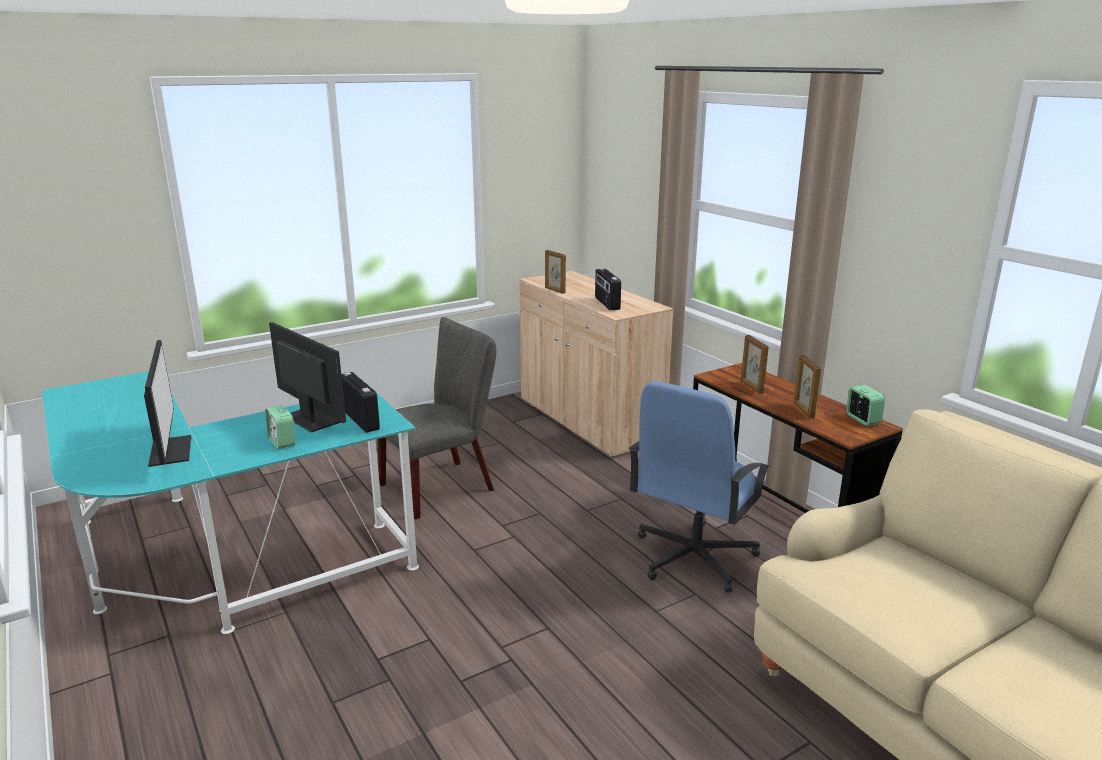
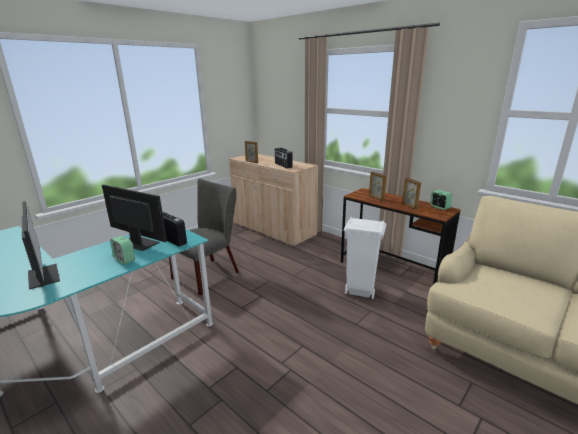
camera: 15 degrees left, 0 degrees up
(693, 557) = (360, 291): blue office chair -> white trash can

